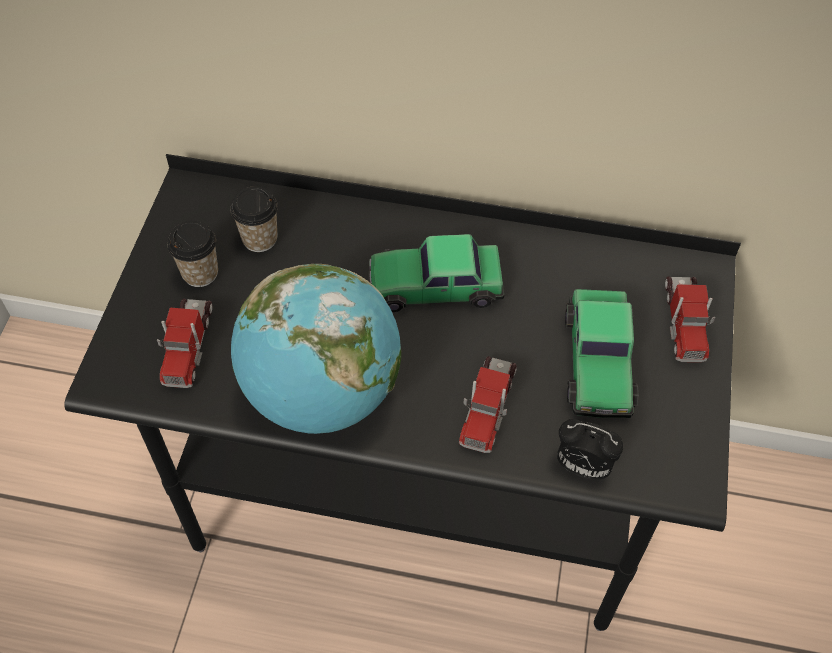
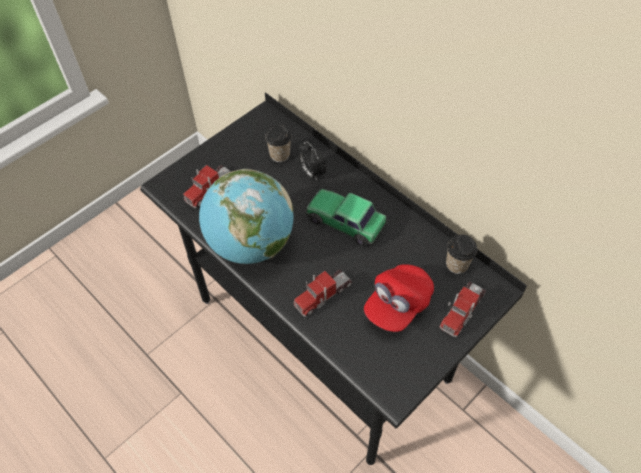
camera: 35 degrees right, 0 degrees up
(200, 273) = (240, 157): cup -> cup (457, 264)
(582, 466) = (346, 351): alarm clock -> alarm clock (312, 173)
(598, 362) = (397, 305): toy car -> red cap

